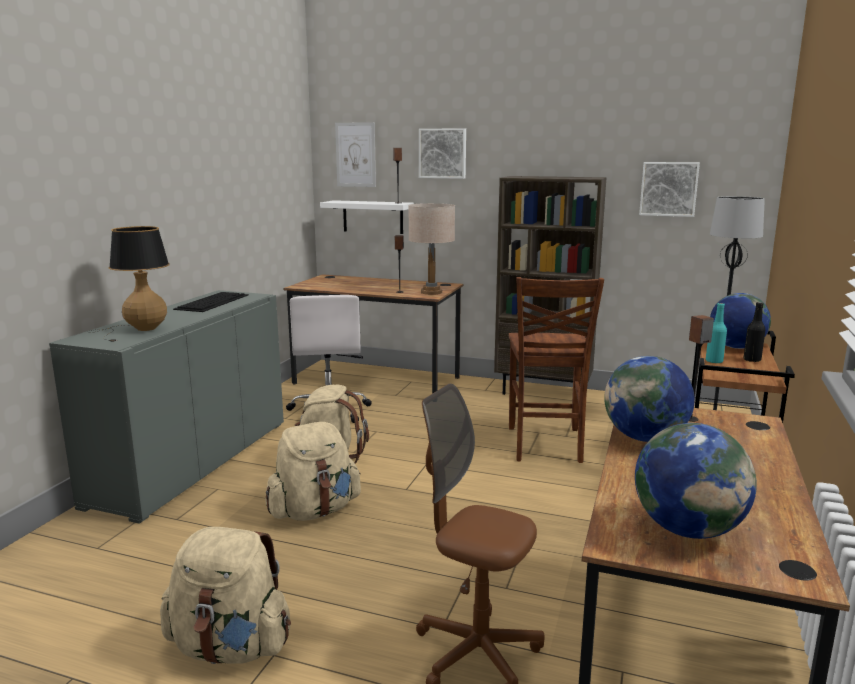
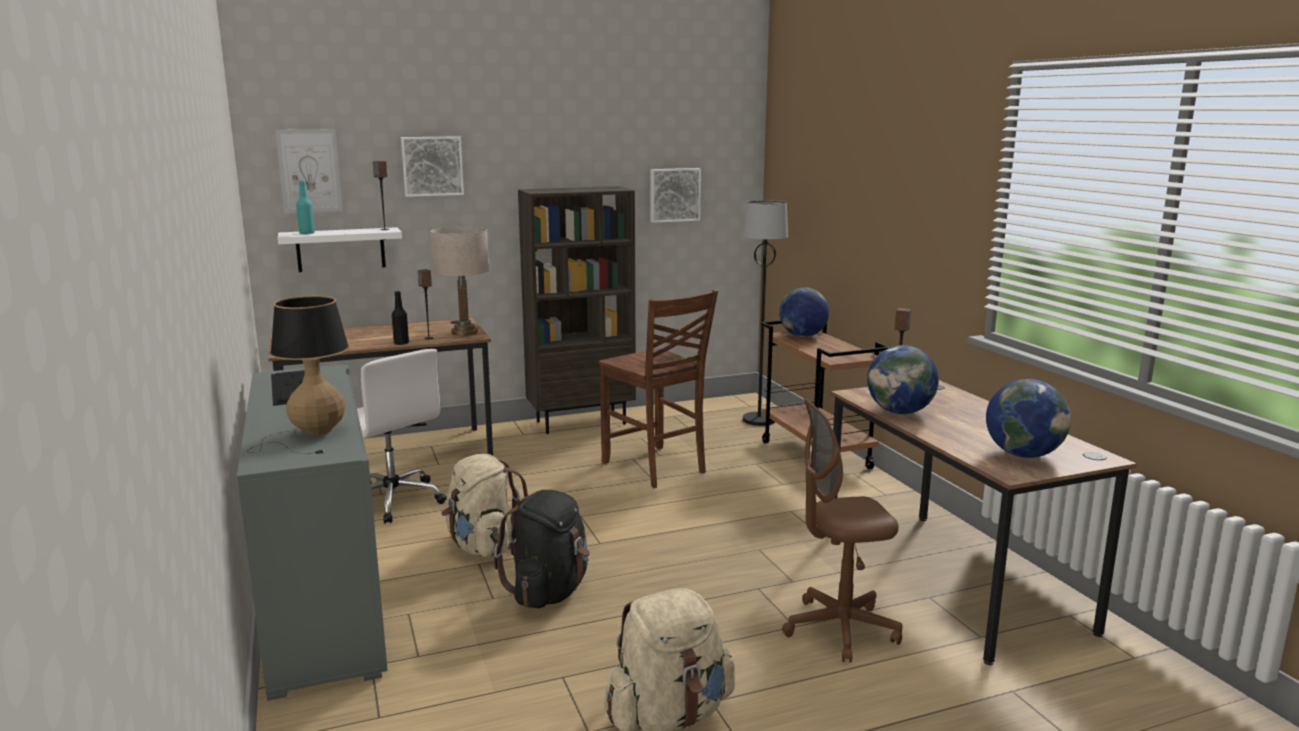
camera: 40 degrees left, 0 degrees up
(314, 511) = (549, 592): beige backpack -> black backpack
(714, 361) = (811, 350): turquoise bottle -> turquoise bottle (307, 233)
(752, 360) = (830, 343): black bottle -> black bottle (401, 343)

